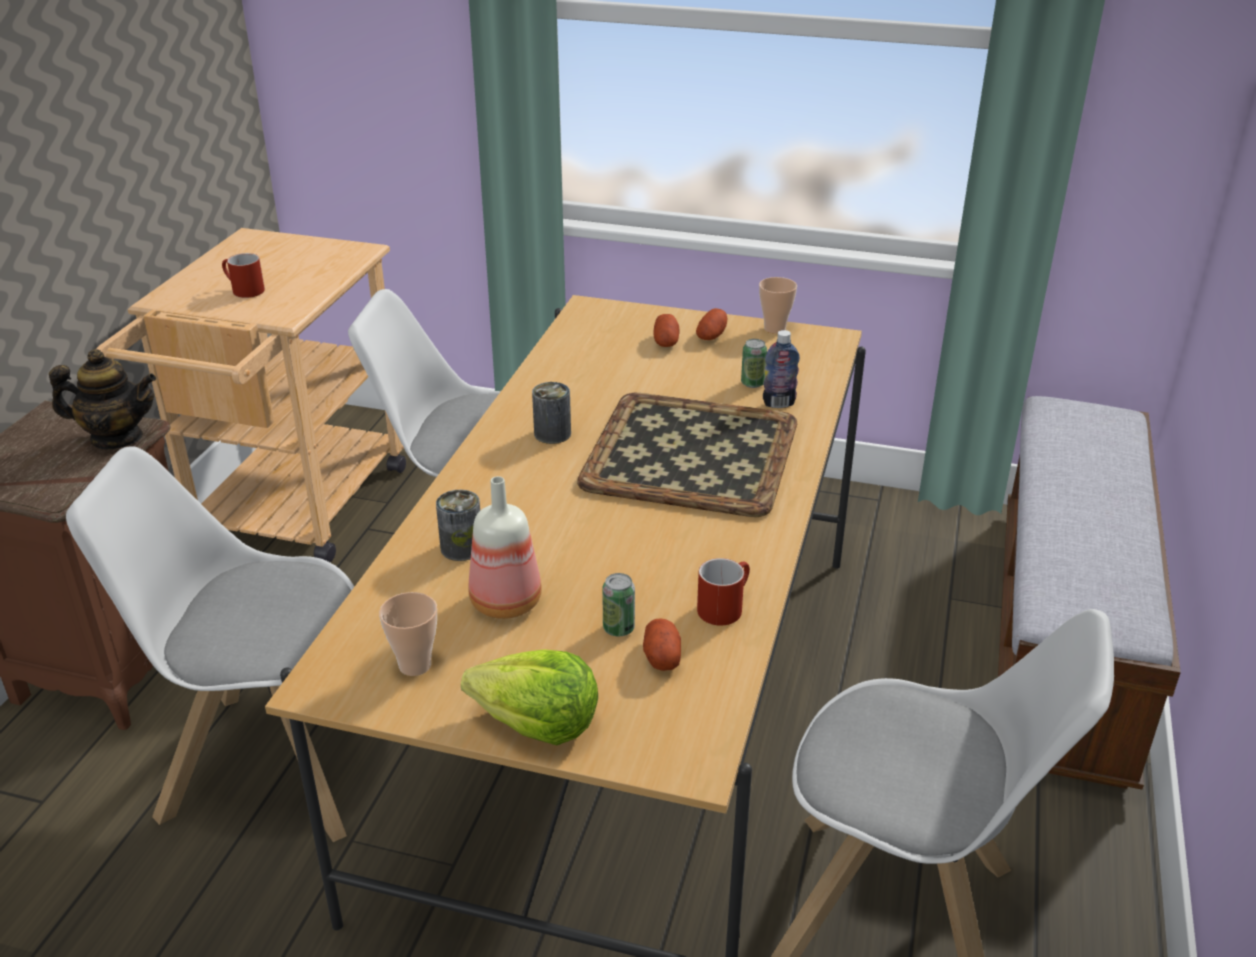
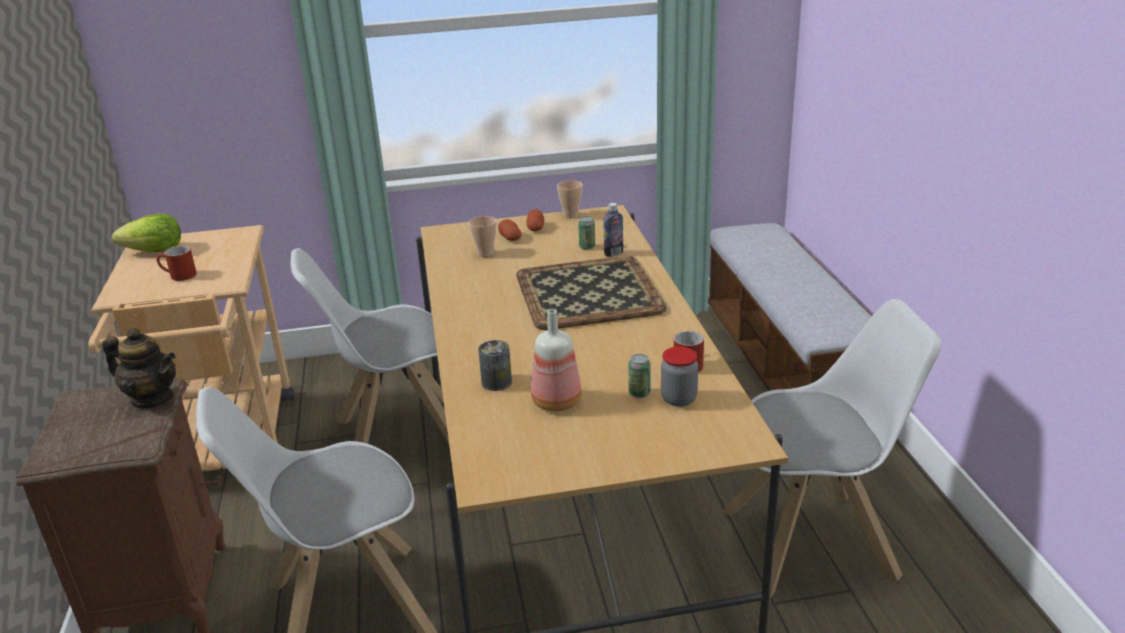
camera: 25 degrees left, 5 degrees down
(117, 438) = (152, 398): teapot -> teapot turned 45 degrees clockwise
(415, 665) = (534, 452): cup -> cup (485, 254)
(537, 724) = (642, 456): lettuce -> lettuce (155, 251)
(552, 434) = (489, 305): can -> none
(661, 656) = (678, 399): potato -> jar

